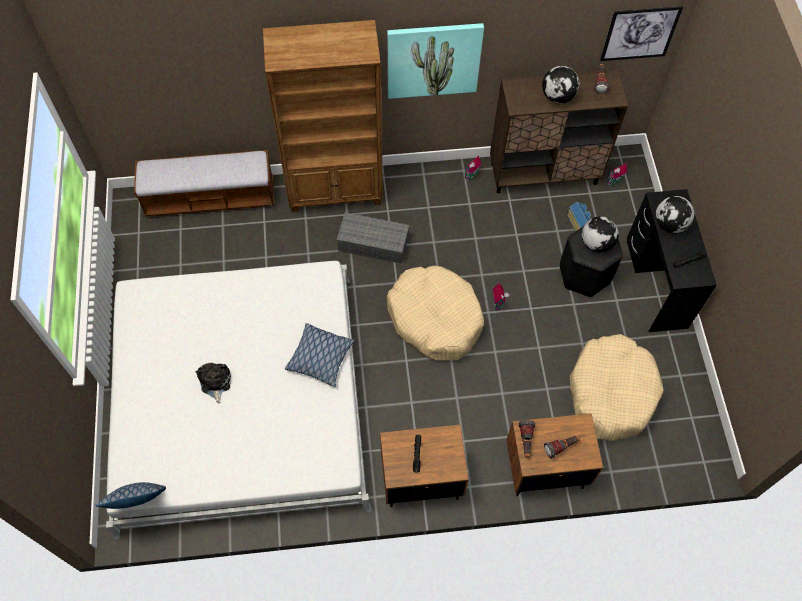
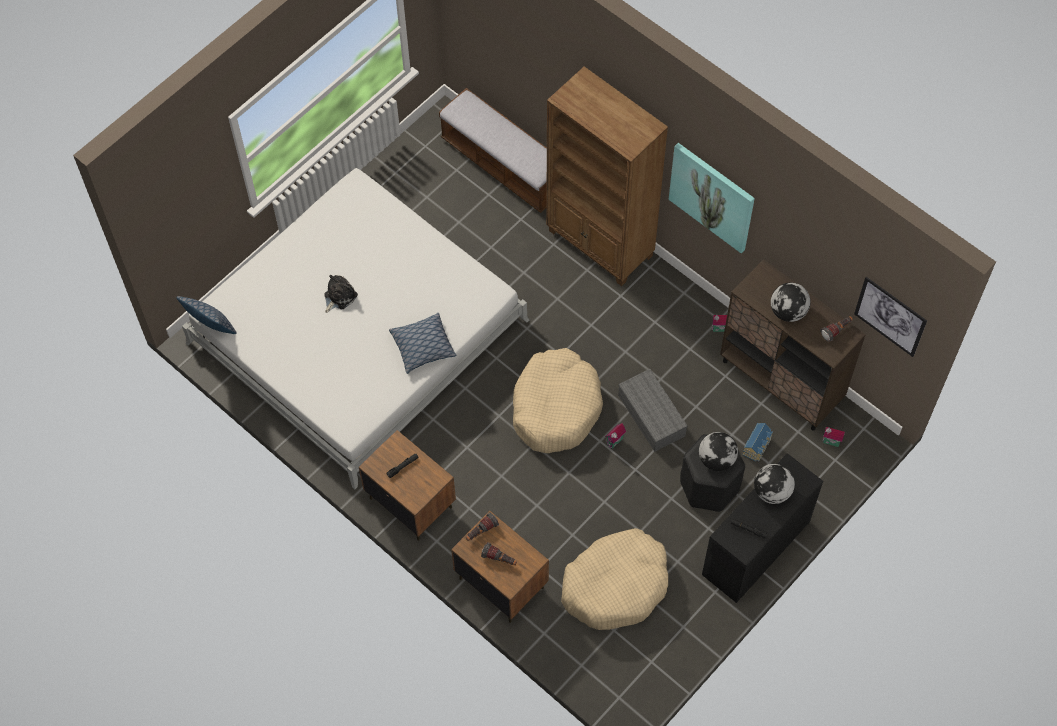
camera: 50 degrees right, 0 degrees up
(374, 243) = (580, 310): grey storage box -> grey storage box (652, 416)

